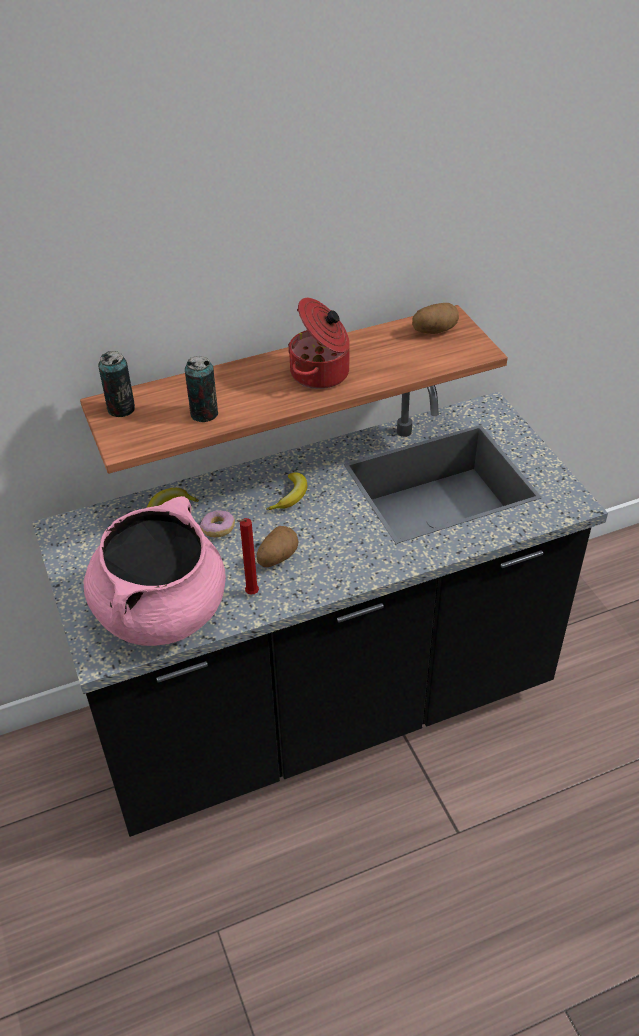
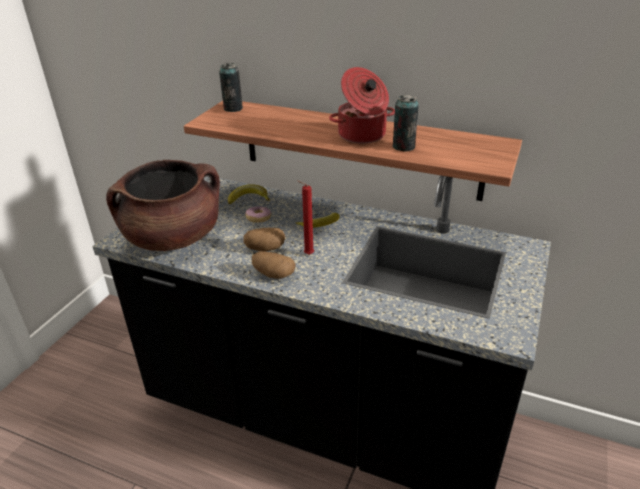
camera: 45 degrees right, 10 degrees down
(161, 611) = (173, 238): pink cooking pot -> brown cooking pot
(204, 414) = (265, 126): can -> can (403, 147)
(250, 594) = (223, 257): red candle -> red candle (307, 254)
(434, 330) = (478, 144): potato -> potato (273, 274)

